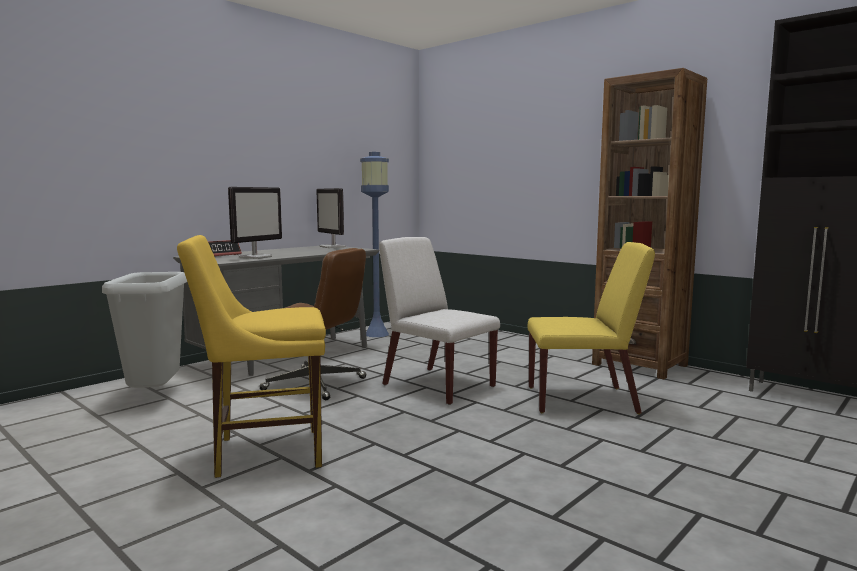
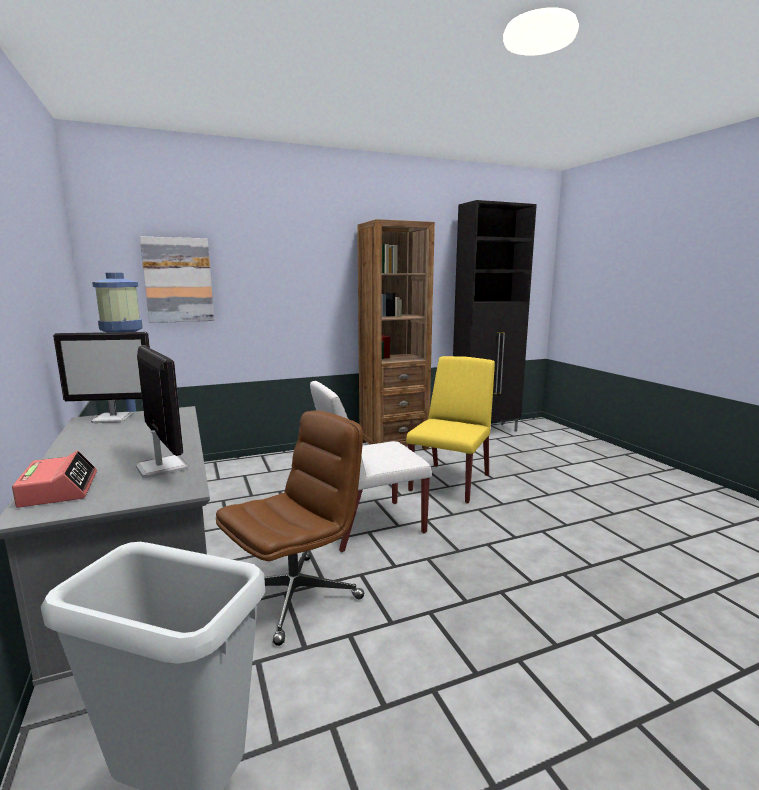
camera: 65 degrees left, 5 degrees up
(263, 452) = (500, 673): yellow chair -> none
(472, 161) = (178, 280): none -> picture

